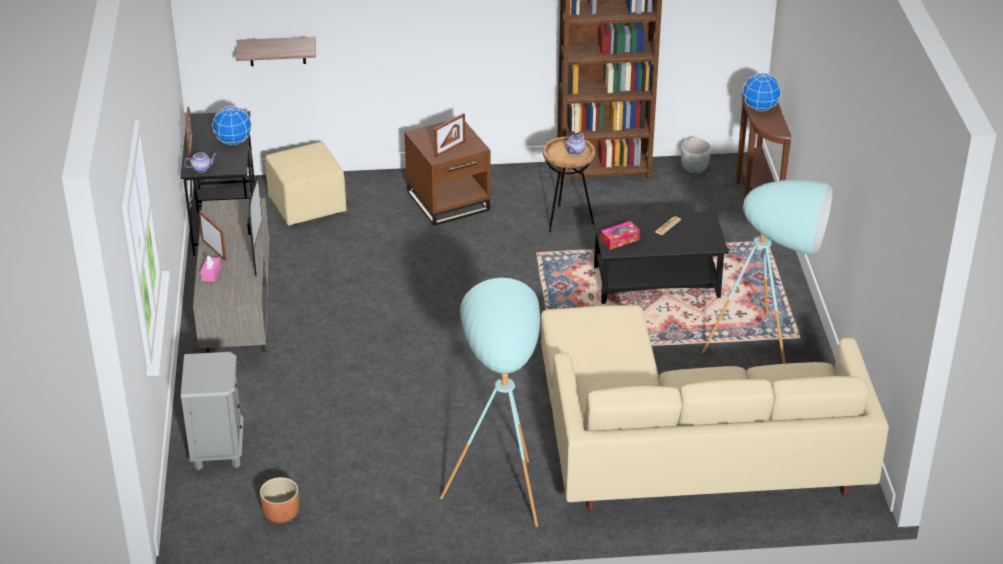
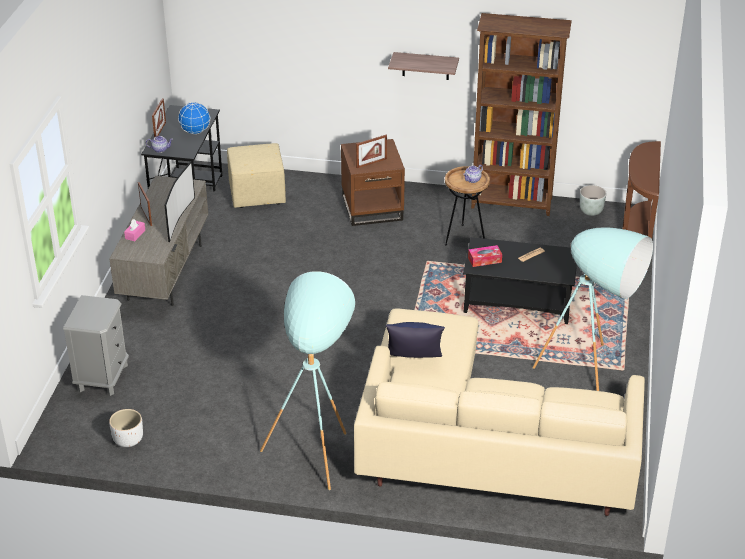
camera: 15 degrees right, 0 degrees up
(277, 51) = (247, 63): shelf -> shelf (425, 66)
(281, 514) = (128, 440): brown planter -> white planter
(595, 364) = (414, 361): none -> blue pillow
(760, 108) = (641, 166): globe -> none

